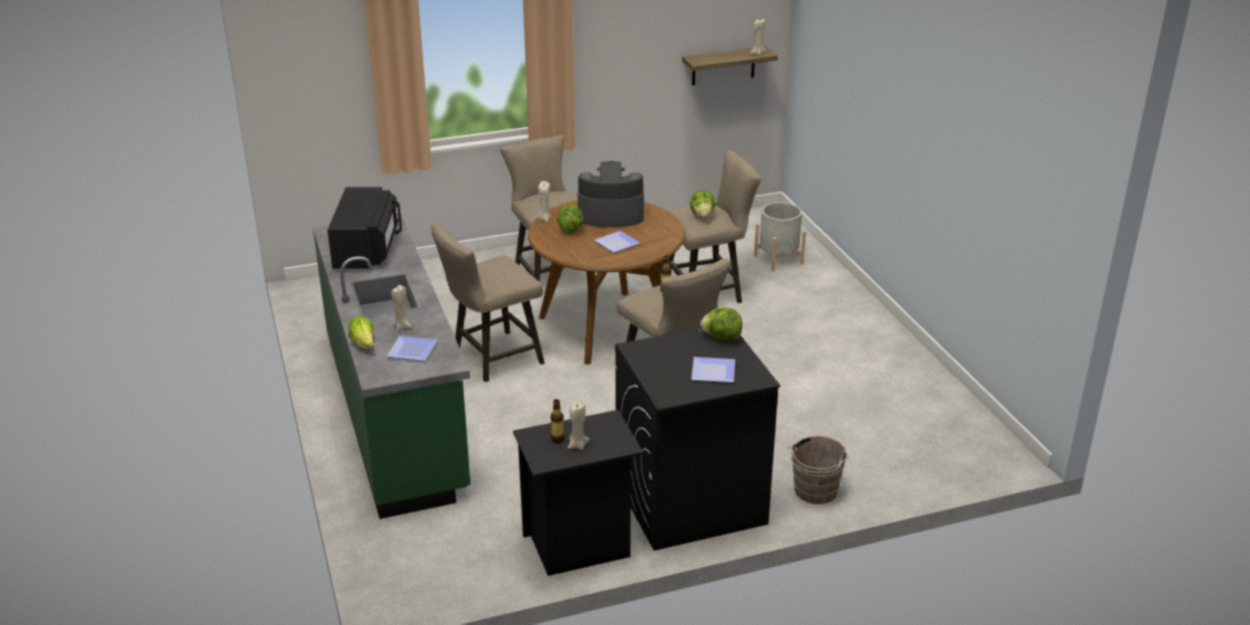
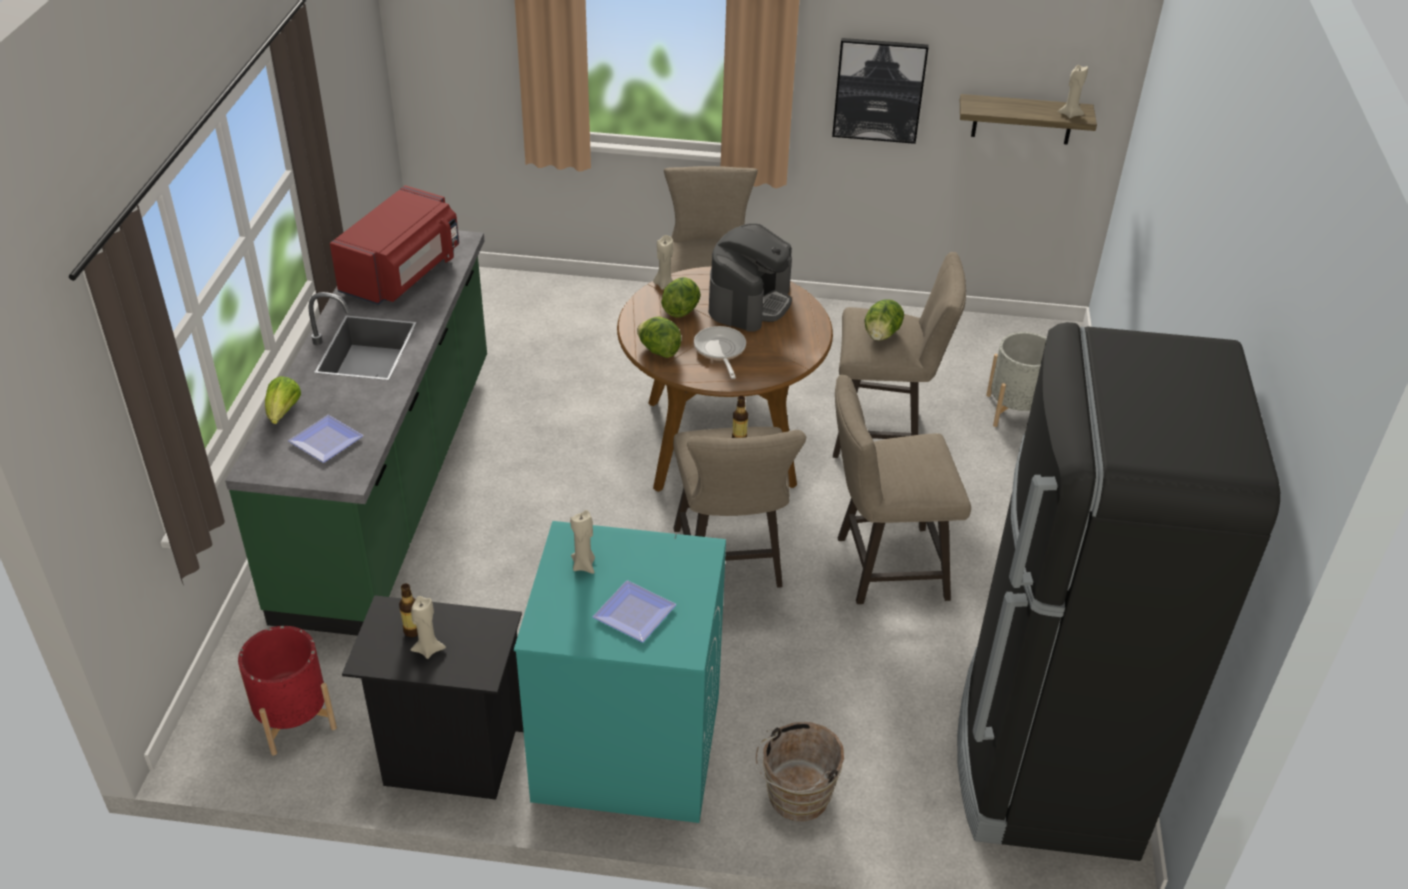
camera: 25 degrees right, 10 degrees up
(367, 250) = (403, 274): black microwave -> red microwave
(402, 327) = (345, 401): beige candle -> beige candle (584, 565)
(450, 562) = (293, 719): none -> red planter
(491, 359) = (551, 444): beige stool -> beige stool (882, 567)
(610, 215) = (749, 302): coffee machine -> coffee machine turned 90 degrees clockwise
(616, 244) = (720, 351): plate -> frying pan
(628, 64) = (879, 90): none -> picture
(689, 502) = (626, 747): black washing machine -> turquoise washing machine
(721, 337) = (693, 559): lettuce -> lettuce (658, 351)
(940, 428) = (1045, 762): none -> black fridge

